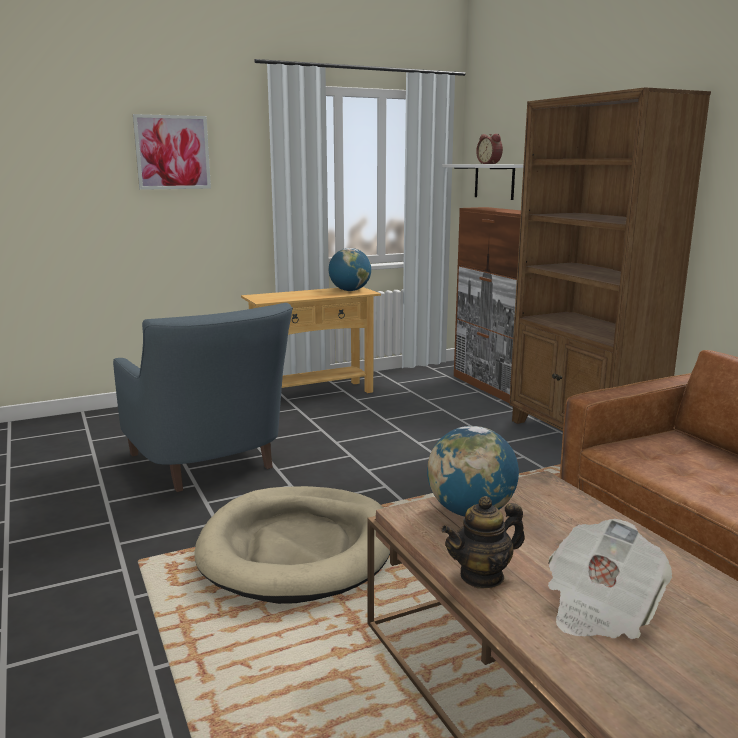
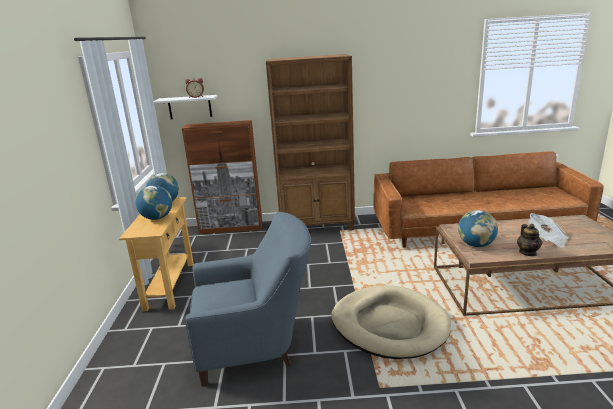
camera: 65 degrees left, 5 degrees up
(172, 152) = (42, 134): picture -> none
(302, 295) = (157, 218): none -> globe

